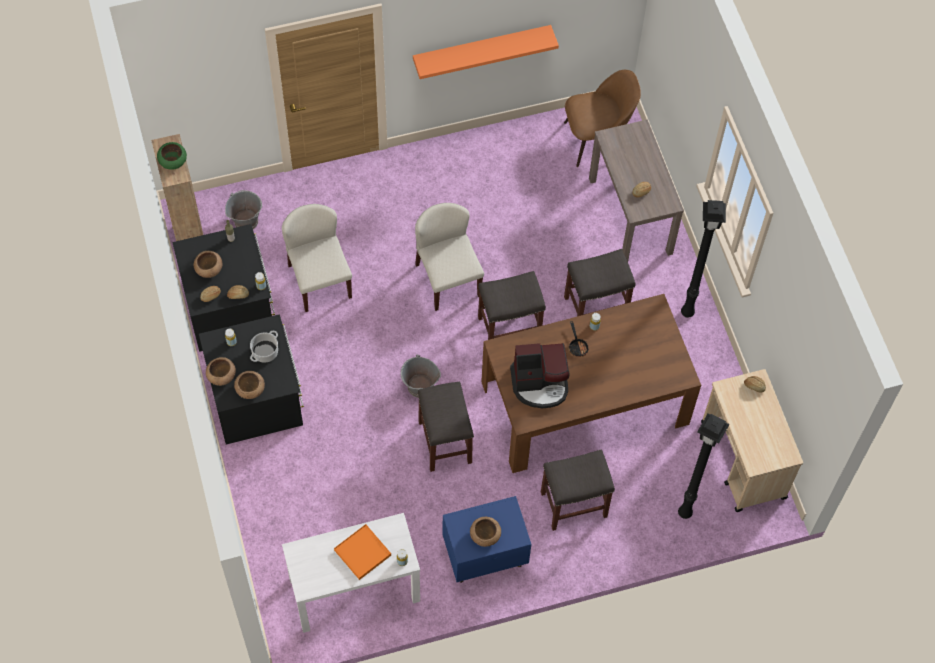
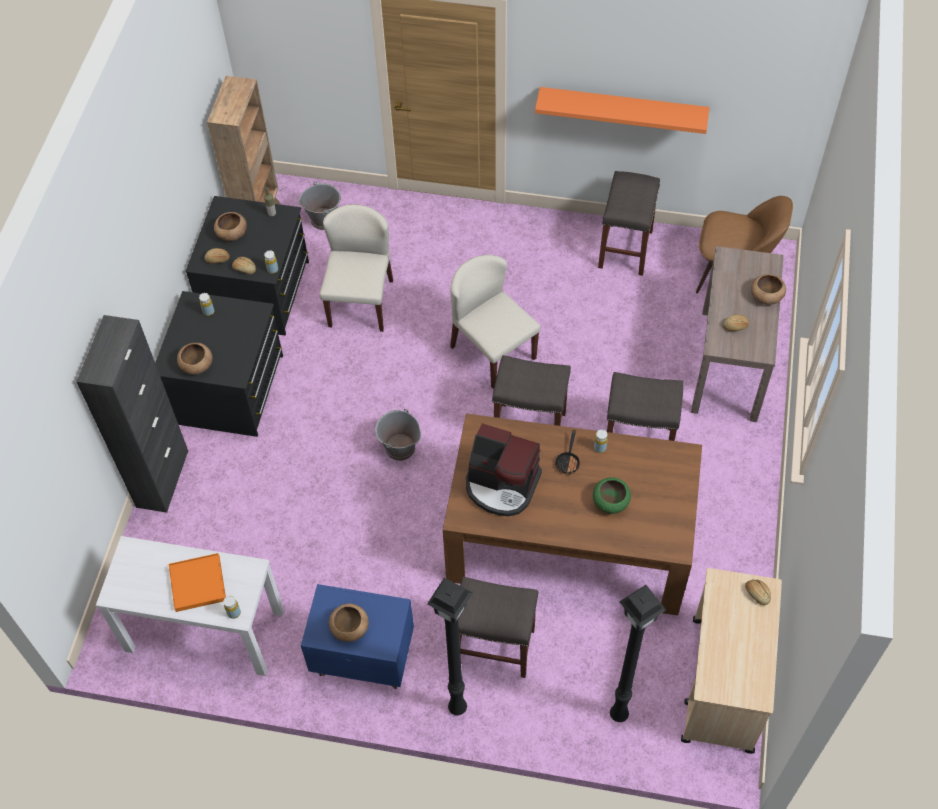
camera: 30 degrees right, 5 degrees down
(173, 161) = (233, 102): green bowl -> green bowl (611, 502)
(221, 376) = (177, 340): brown bowl -> brown bowl (766, 296)
(248, 491) = (162, 479): none -> black cabinet
(265, 352) = (235, 335): cooking pot -> none
(444, 441) = (392, 516): grey stool -> grey stool (625, 248)
(447, 279) = (492, 352): beige chair -> beige chair turned 45 degrees counterclockwise
(688, 313) = (741, 492): black floor lamp -> black floor lamp (458, 709)

